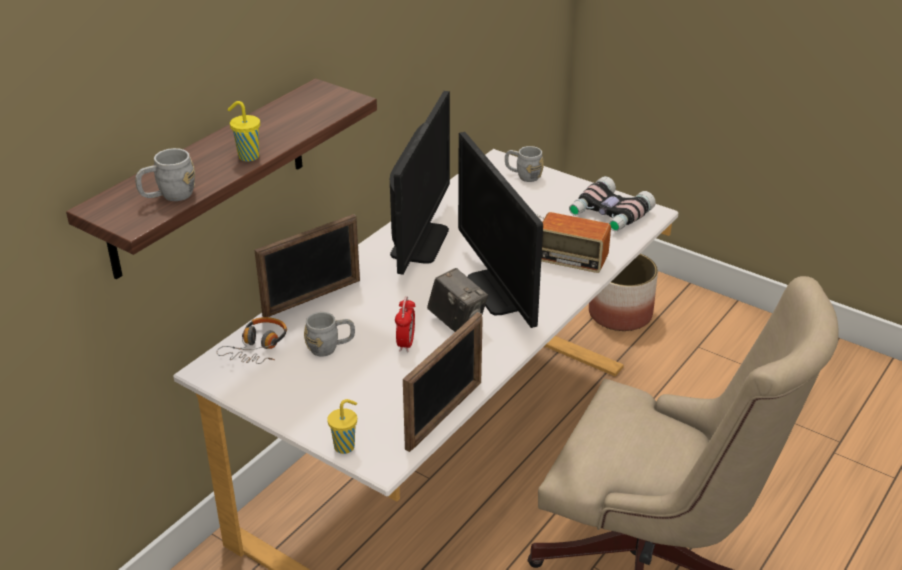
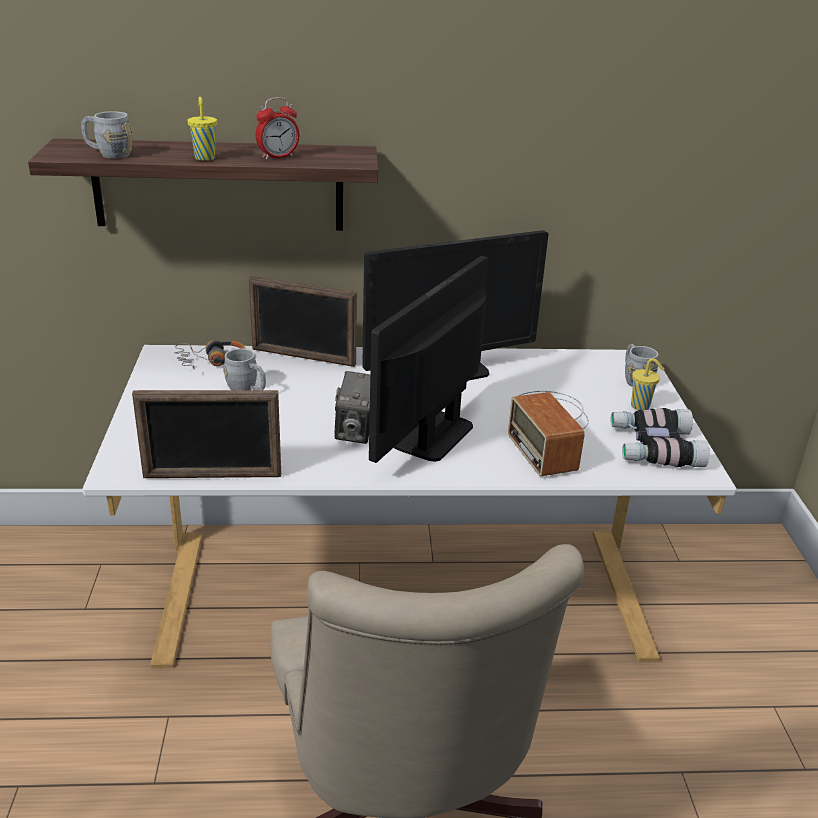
camera: 50 degrees right, 5 degrees down
(345, 446) = (122, 445): yellow cup -> yellow cup (641, 406)
(406, 343) = (294, 419): alarm clock -> alarm clock (278, 157)
(620, 314) = (733, 621): planter -> none

